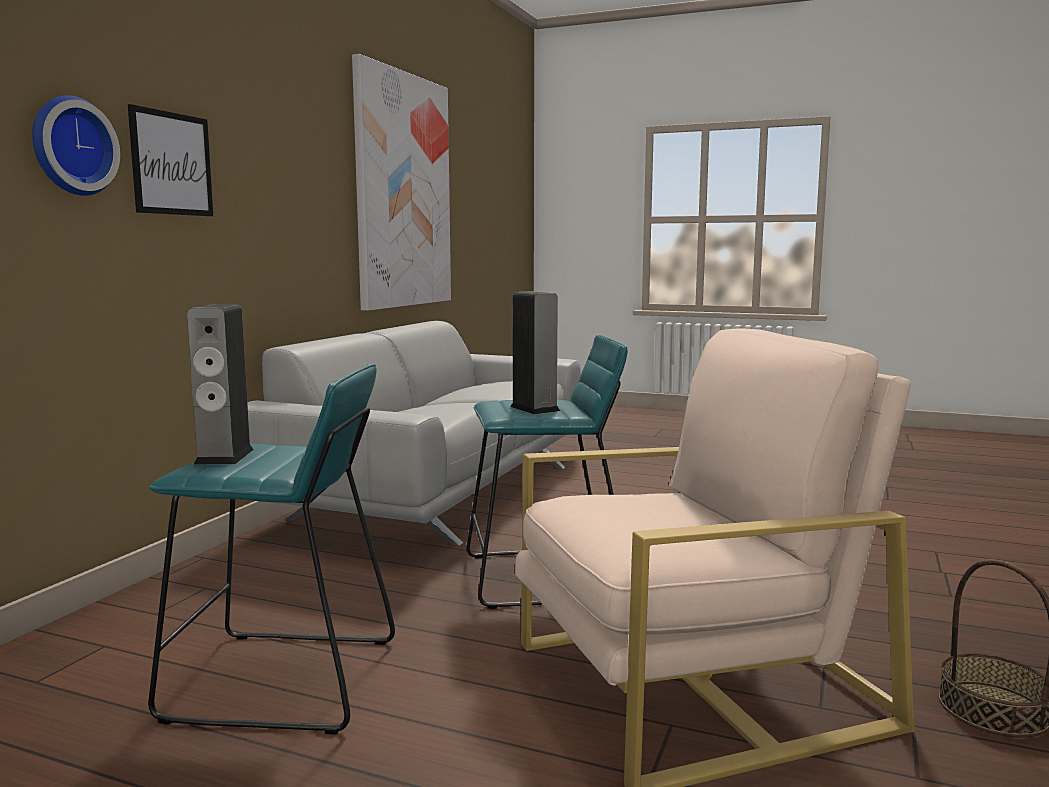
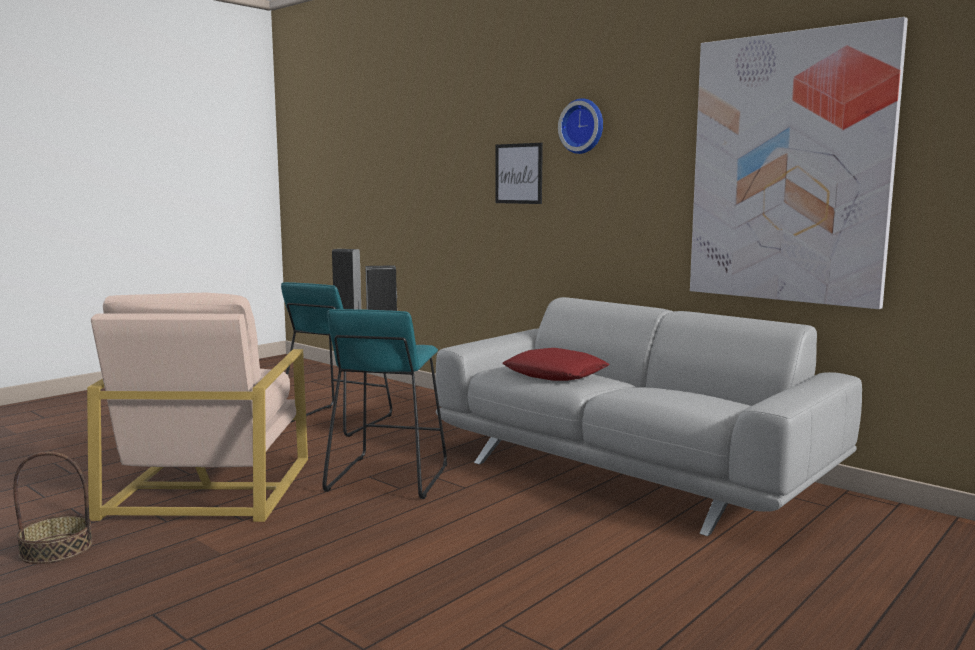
camera: 110 degrees right, 0 degrees up
(70, 146) = (469, 172): wall clock -> wall clock (583, 126)
(446, 408) = (555, 374): none -> red pillow

